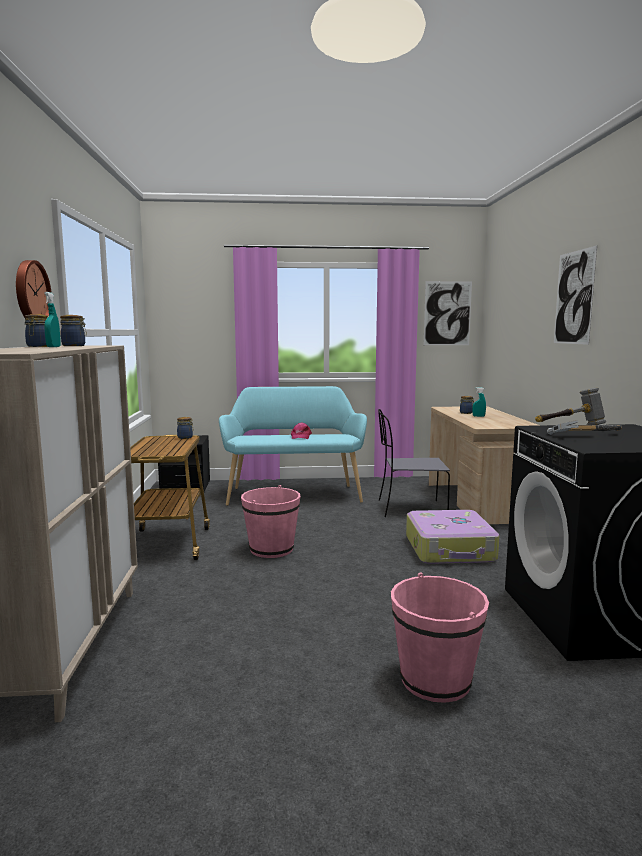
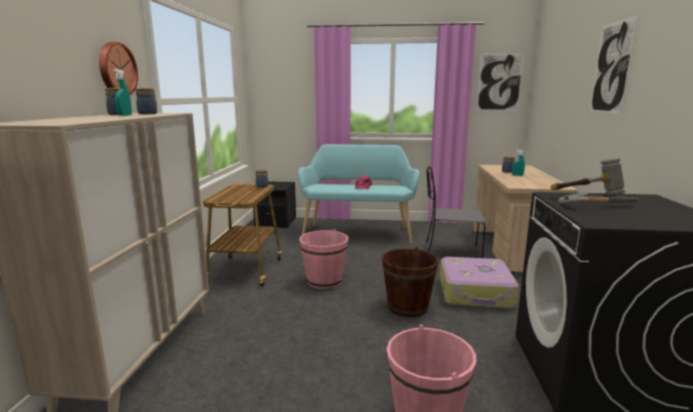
camera: 10 degrees right, 5 degrees up
(379, 569) = (408, 306): none -> brown bucket

